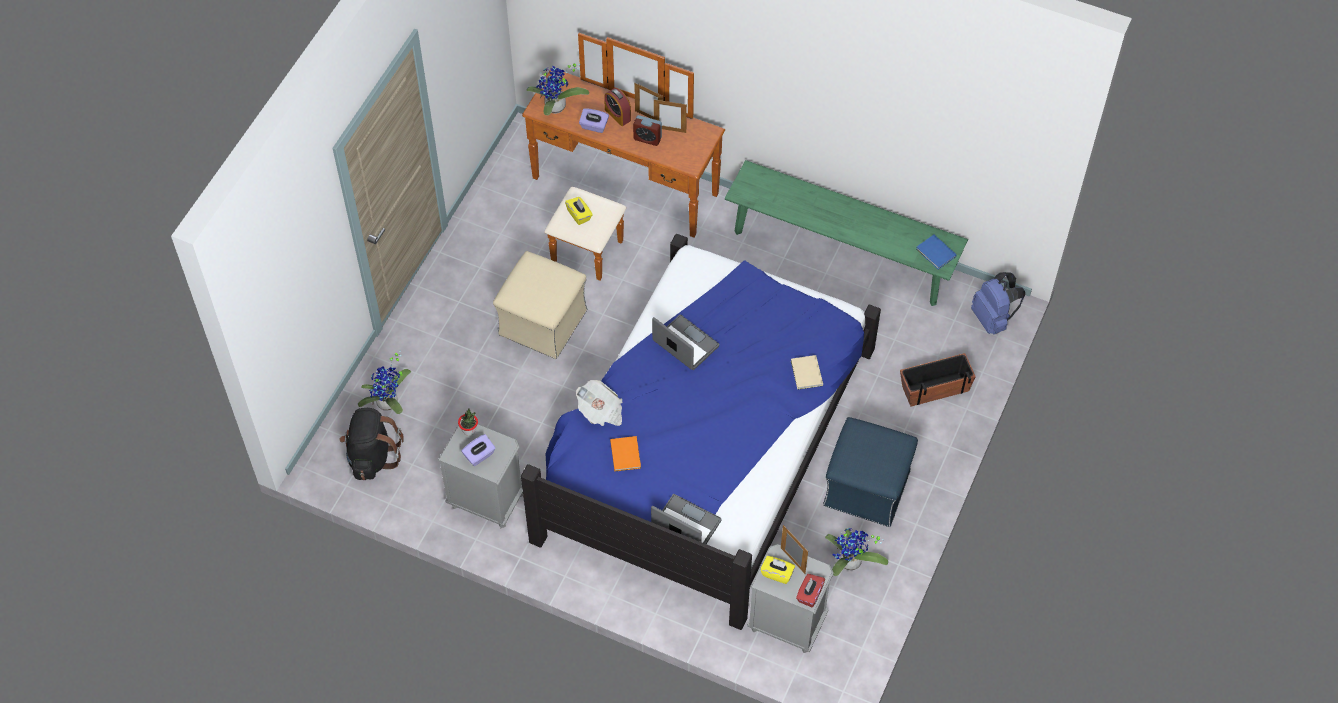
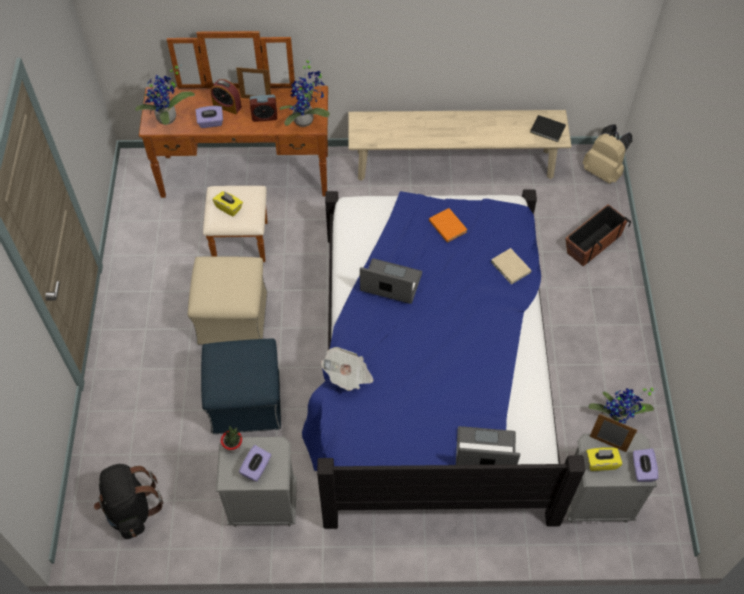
camera: 25 degrees left, 0 degrees up
(389, 404) = (124, 450): potted plant -> potted plant (306, 120)
(626, 453) = (393, 406): orange book -> orange book (447, 225)
(670, 130) = (280, 103): picture frame -> none
(809, 594) = (642, 470): red tissue box -> purple tissue box
(841, 253) = (454, 164): green bench -> beige bench
(867, 488) = (590, 350): blue ottoman -> blue ottoman (247, 401)
(936, 254) = (548, 130): blue book -> black book
(993, 319) = (603, 171): blue backpack -> beige backpack

